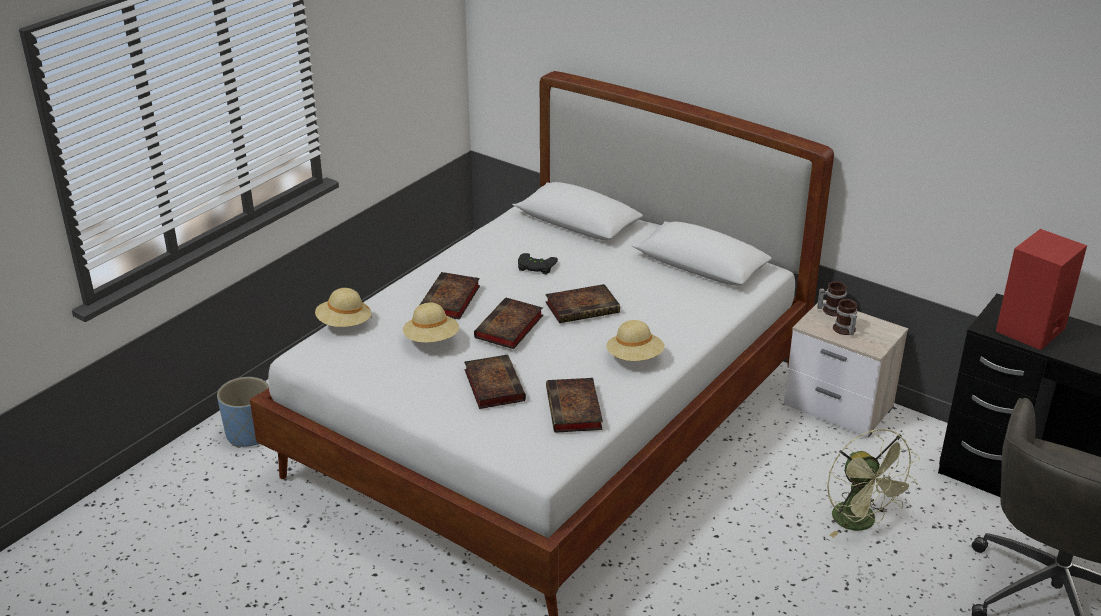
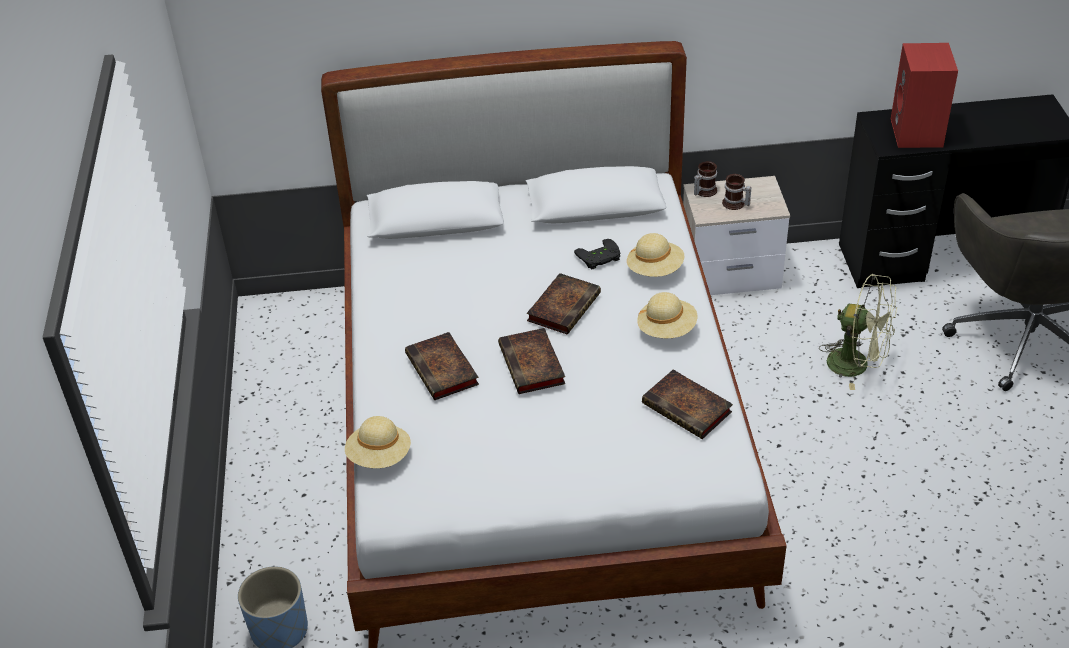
camera: 40 degrees left, 10 degrees up
(431, 340) = (486, 421): beige hat -> beige hat (655, 269)
(493, 384) = (593, 429): book -> none
(535, 267) = (466, 290): black game controller -> black game controller (599, 258)

